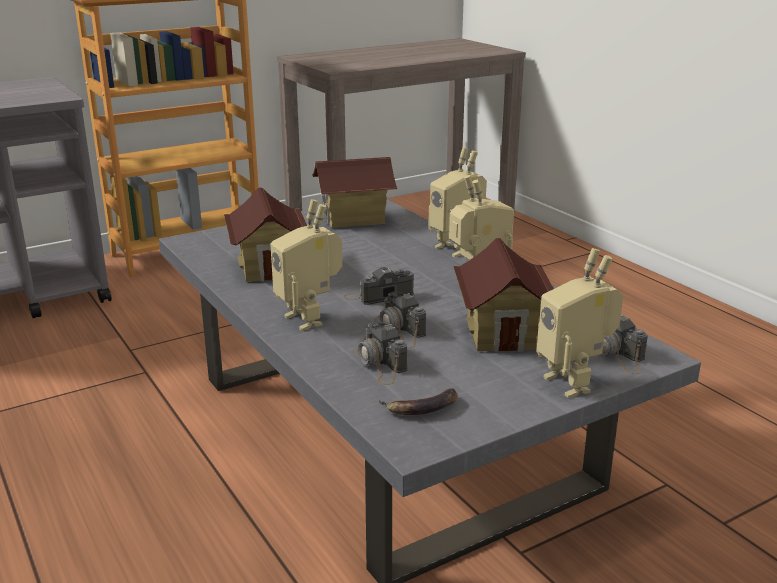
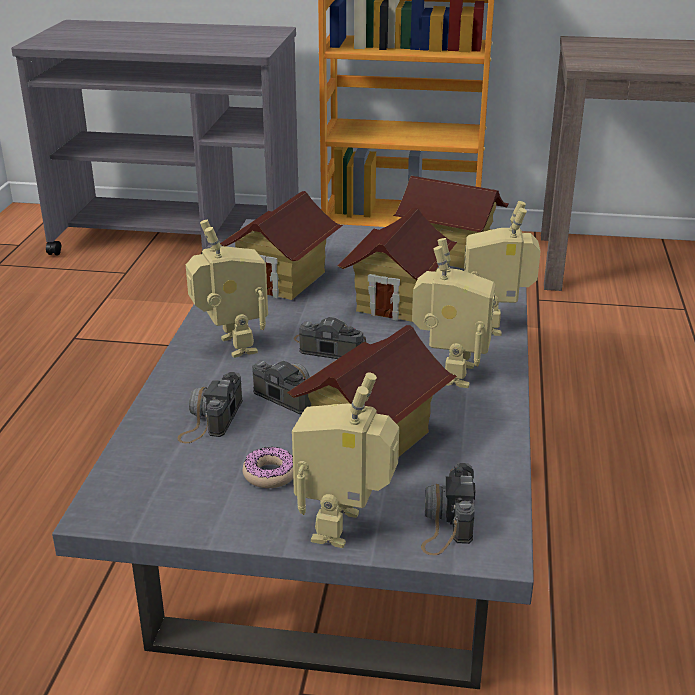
camera: 40 degrees right, 5 degrees up
(309, 318) = (231, 347): toy robot -> toy robot turned 150 degrees clockwise
(373, 255) = (398, 301): none -> toy house
(400, 330) = (285, 393): camera -> camera turned 120 degrees clockwise
(422, 407) = (171, 479): banana -> none
(478, 376) = (270, 474): none -> donut

